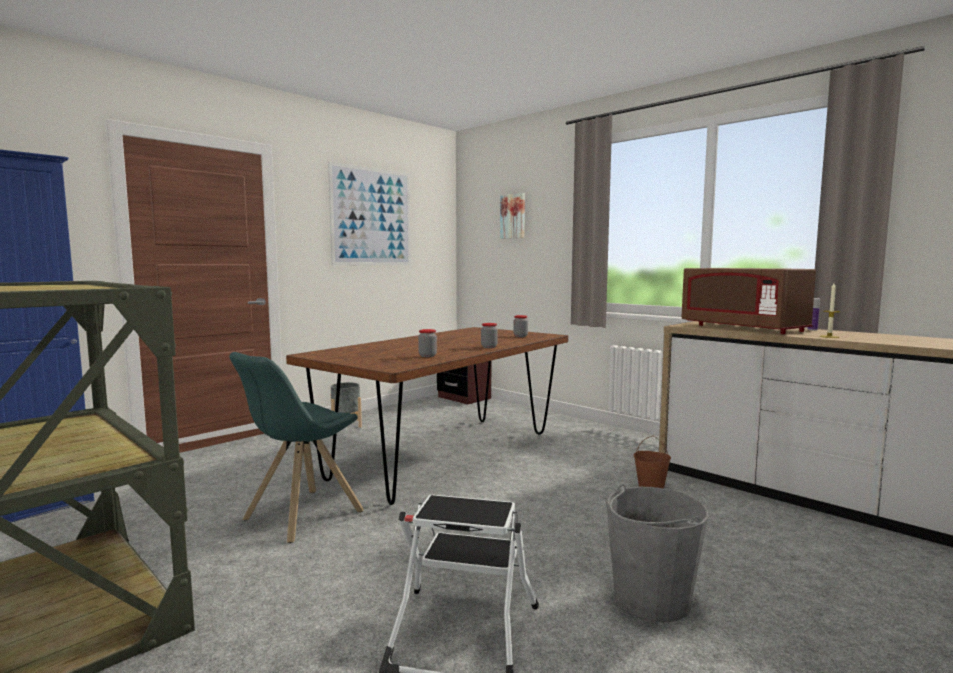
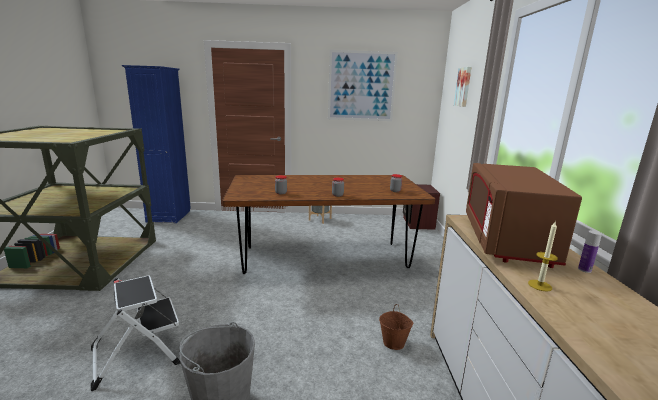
camera: 45 degrees right, 10 degrees up
(302, 515) = (209, 261): turquoise chair -> none

